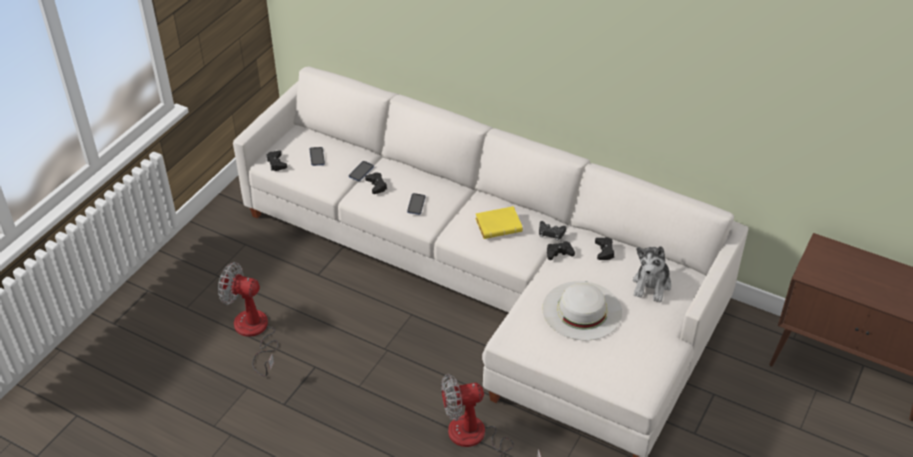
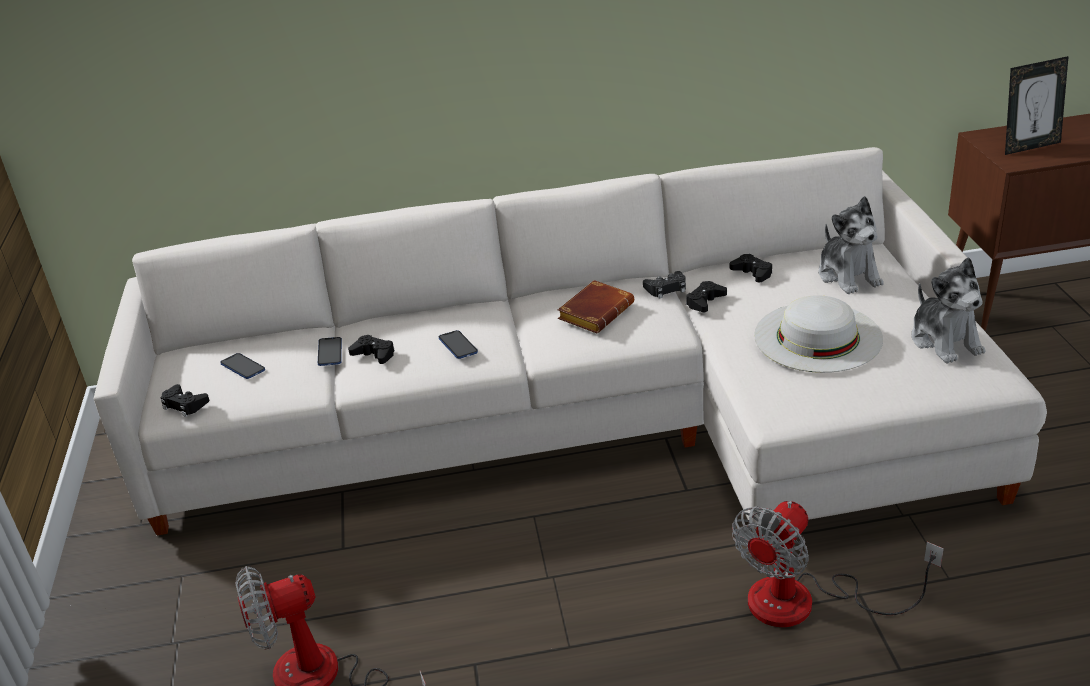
camera: 35 degrees left, 10 degrees down
(499, 225) = (595, 311): yellow book -> brown book
(643, 355) = (945, 341): none -> plush toy
(836, 269) = (1029, 146): none -> picture frame

